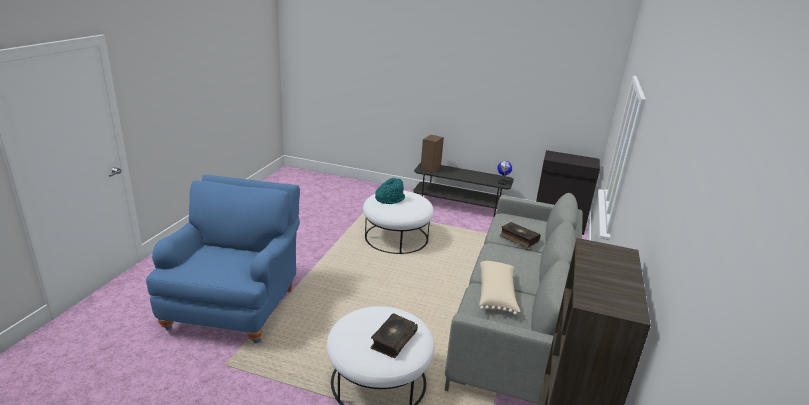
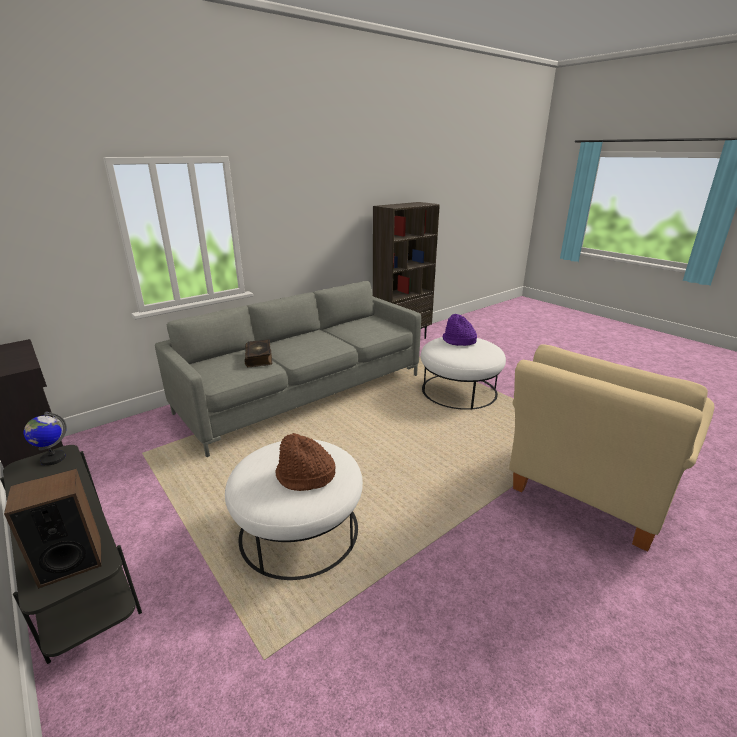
camera: 145 degrees left, 0 degrees up
(235, 305) = (590, 490): blue armchair -> beige armchair
(390, 199) = (305, 476): turquoise hat -> brown hat
(393, 340) = (458, 341): book -> purple hat
(497, 294) = (357, 333): beige pillow -> none

